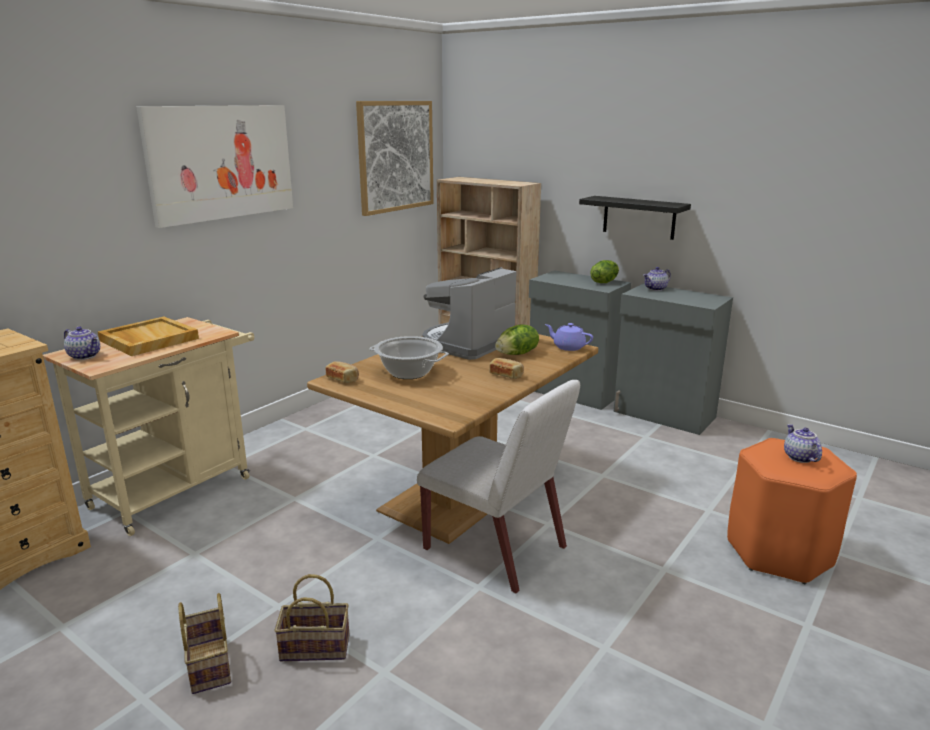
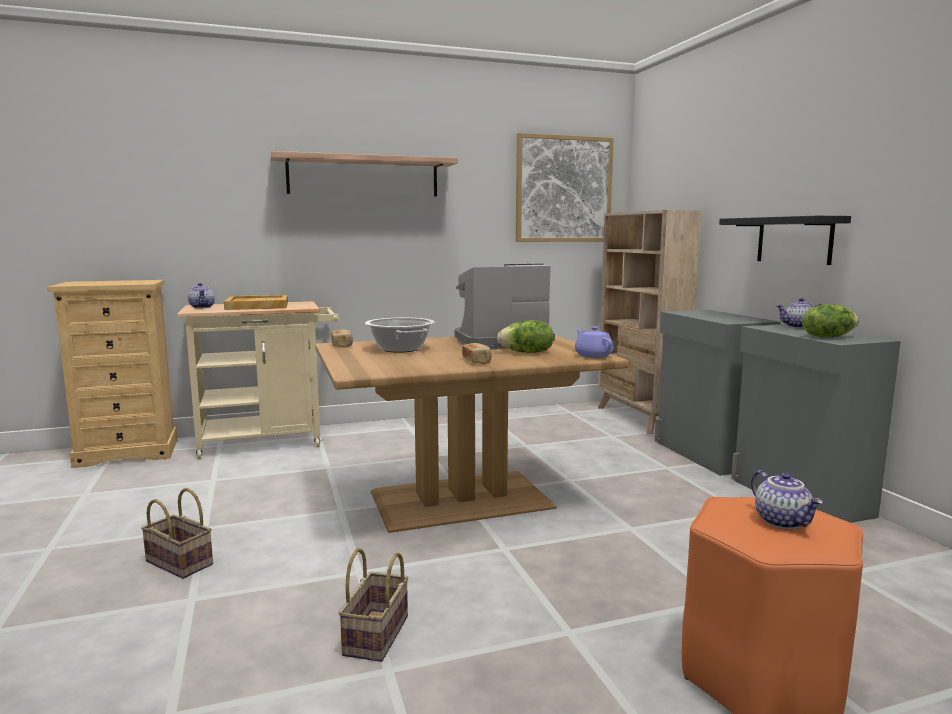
camera: 35 degrees right, 10 degrees down
(211, 666) = (109, 546): basket -> basket (377, 637)
(221, 162) = (363, 176): picture -> shelf
(496, 549) = (422, 551): white chair -> none
(604, 282) = (744, 318): lettuce -> lettuce (828, 337)
(799, 457) = (783, 522): teapot -> teapot turned 135 degrees clockwise

